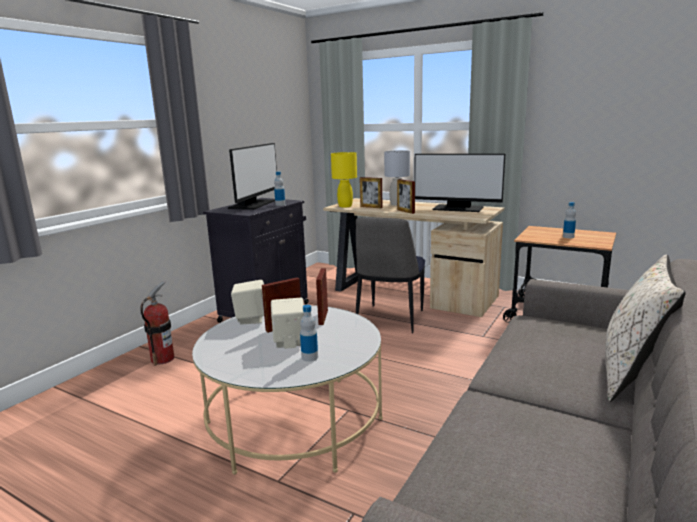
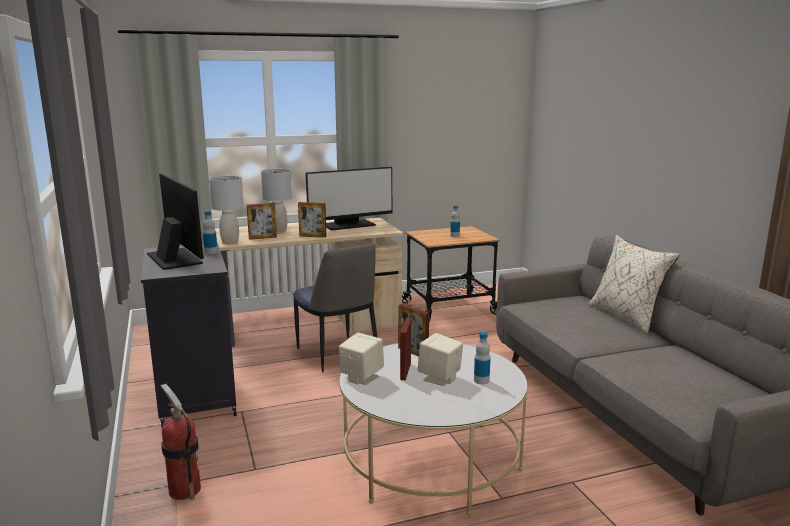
camera: 50 degrees left, 0 degrees up
(345, 206) = (230, 242): yellow table lamp -> grey table lamp

